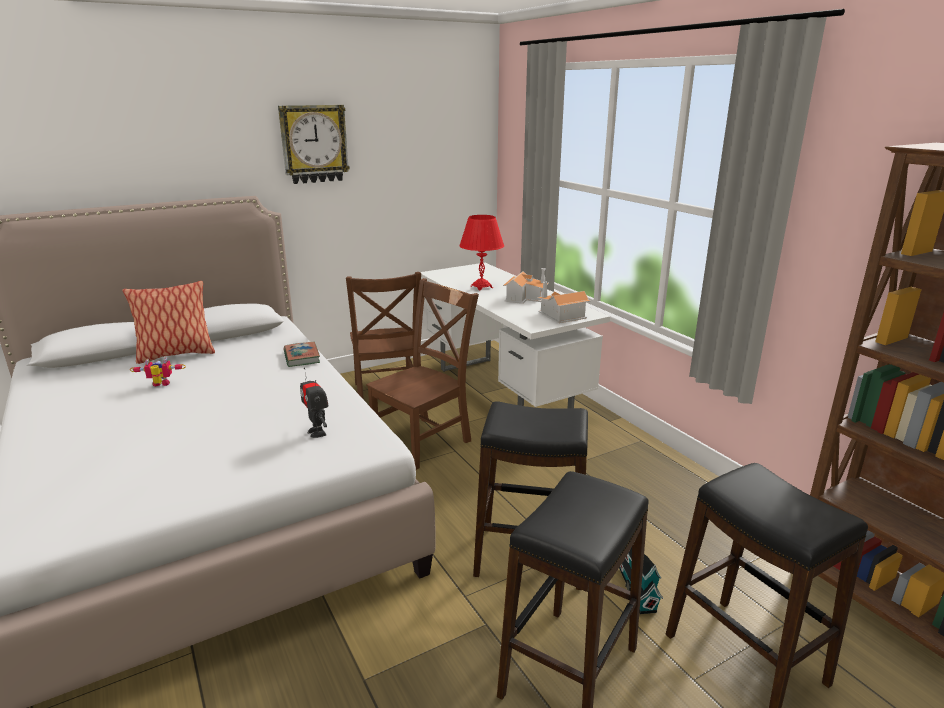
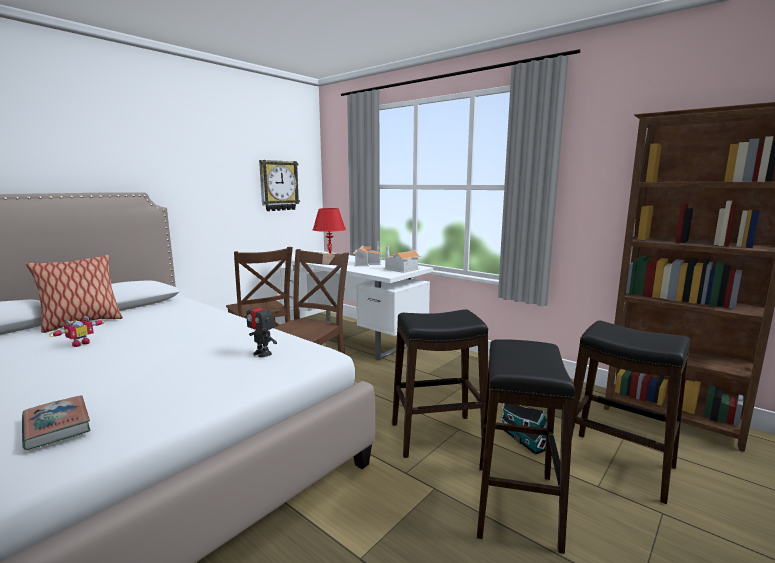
camera: 20 degrees left, 10 degrees down
(160, 385) = (79, 343): toy robot -> toy robot turned 150 degrees clockwise
(301, 357) = (209, 313): book -> book (56, 426)
(314, 144) = (191, 156): wall clock -> wall clock (278, 185)

